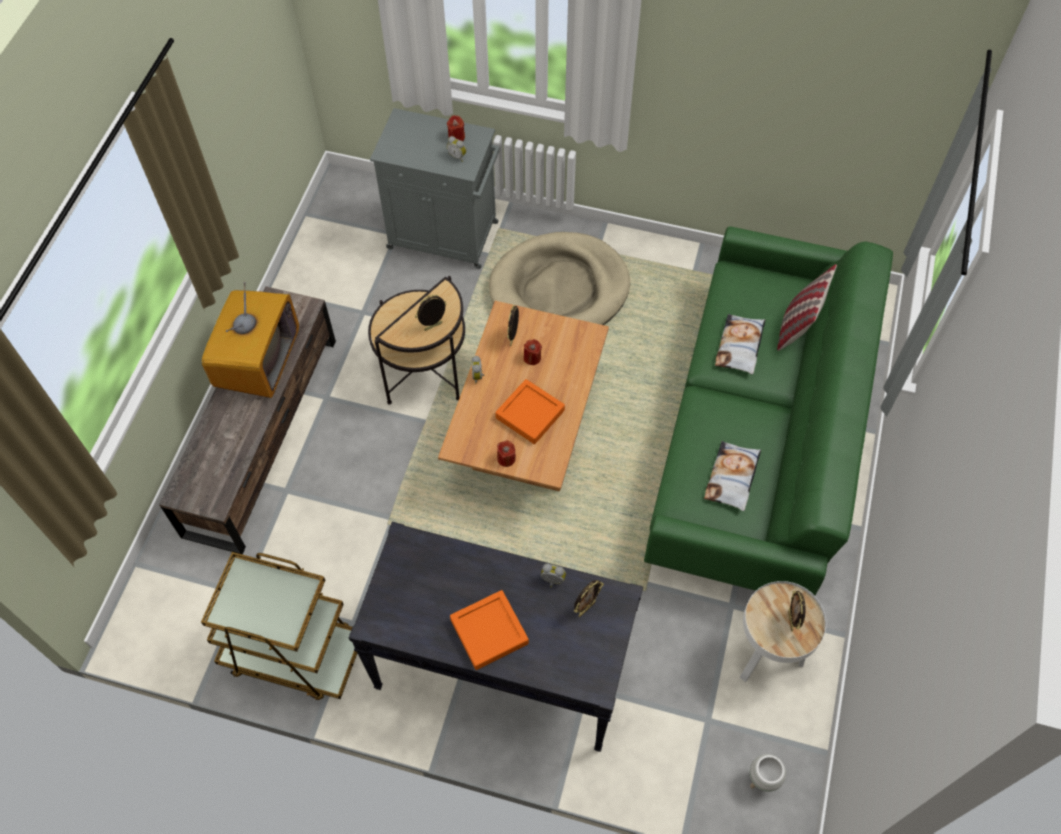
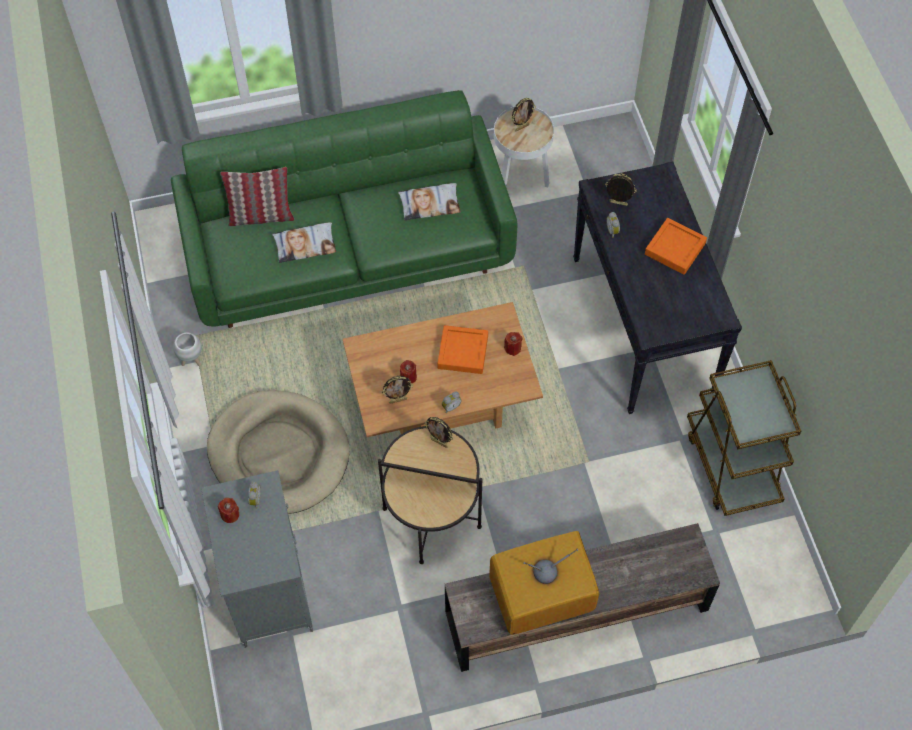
camera: 120 degrees left, 0 degrees up
(761, 780) = (608, 150): white planter -> white planter (192, 360)

